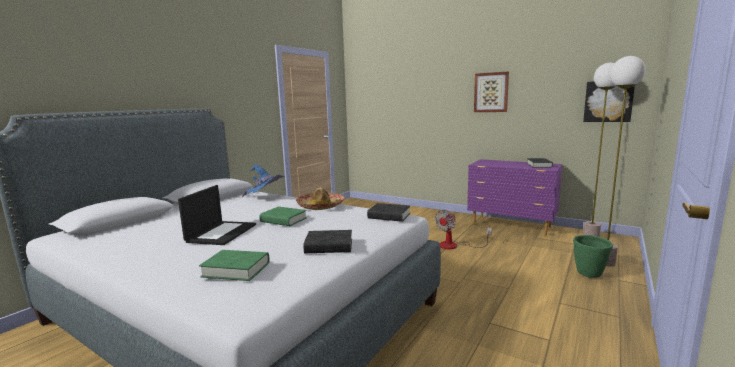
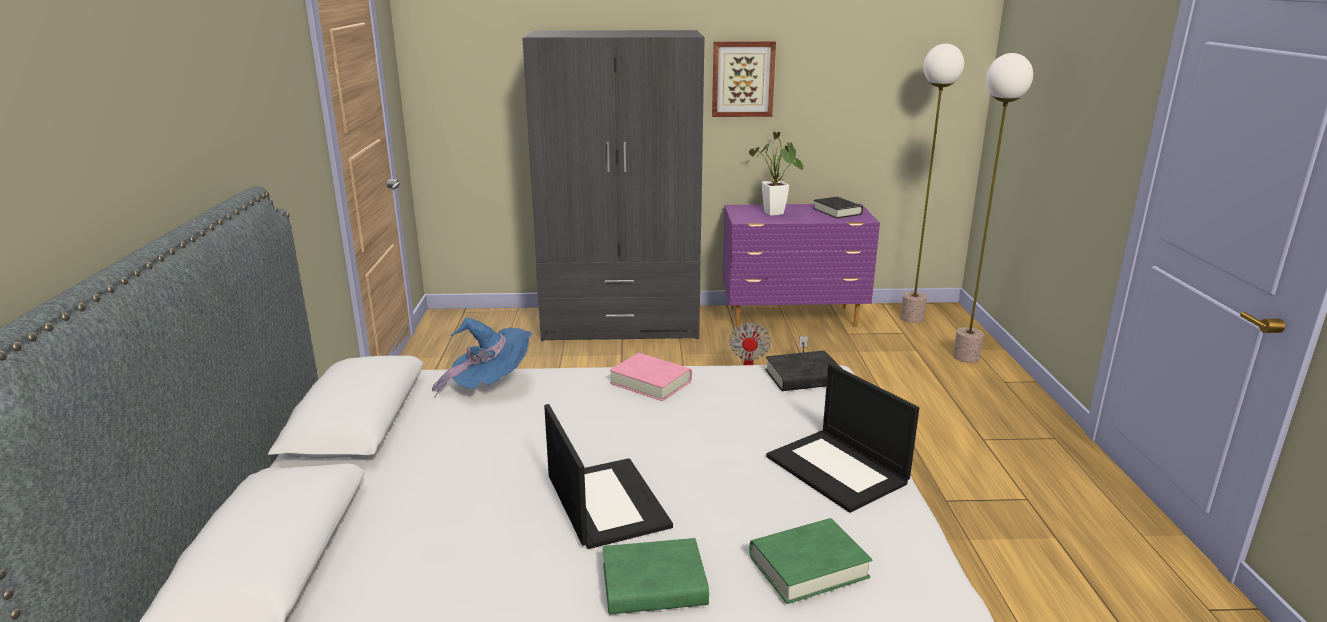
camera: 35 degrees left, 10 degrees up
(283, 220) = (653, 436): green book -> green book (654, 585)
(320, 206) = (651, 382): hat -> pink book
(329, 246) = (838, 470): black book -> laptop
(419, 214) = (621, 323): none -> grey wardrobe
(499, 164) = (775, 214): none -> potted plant
(589, 274) = (968, 382): green planter -> none
(608, 101) = (927, 99): picture -> none

